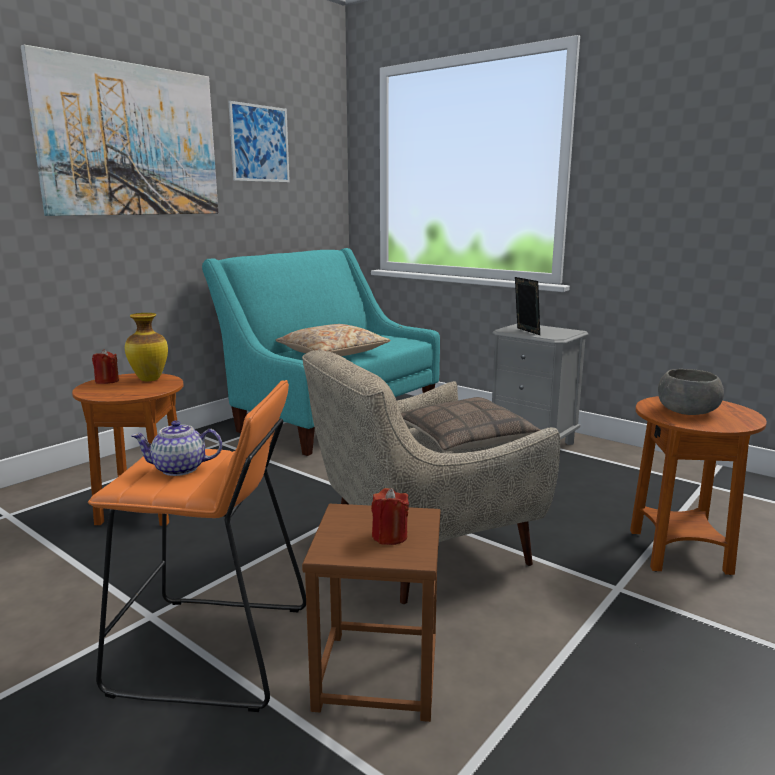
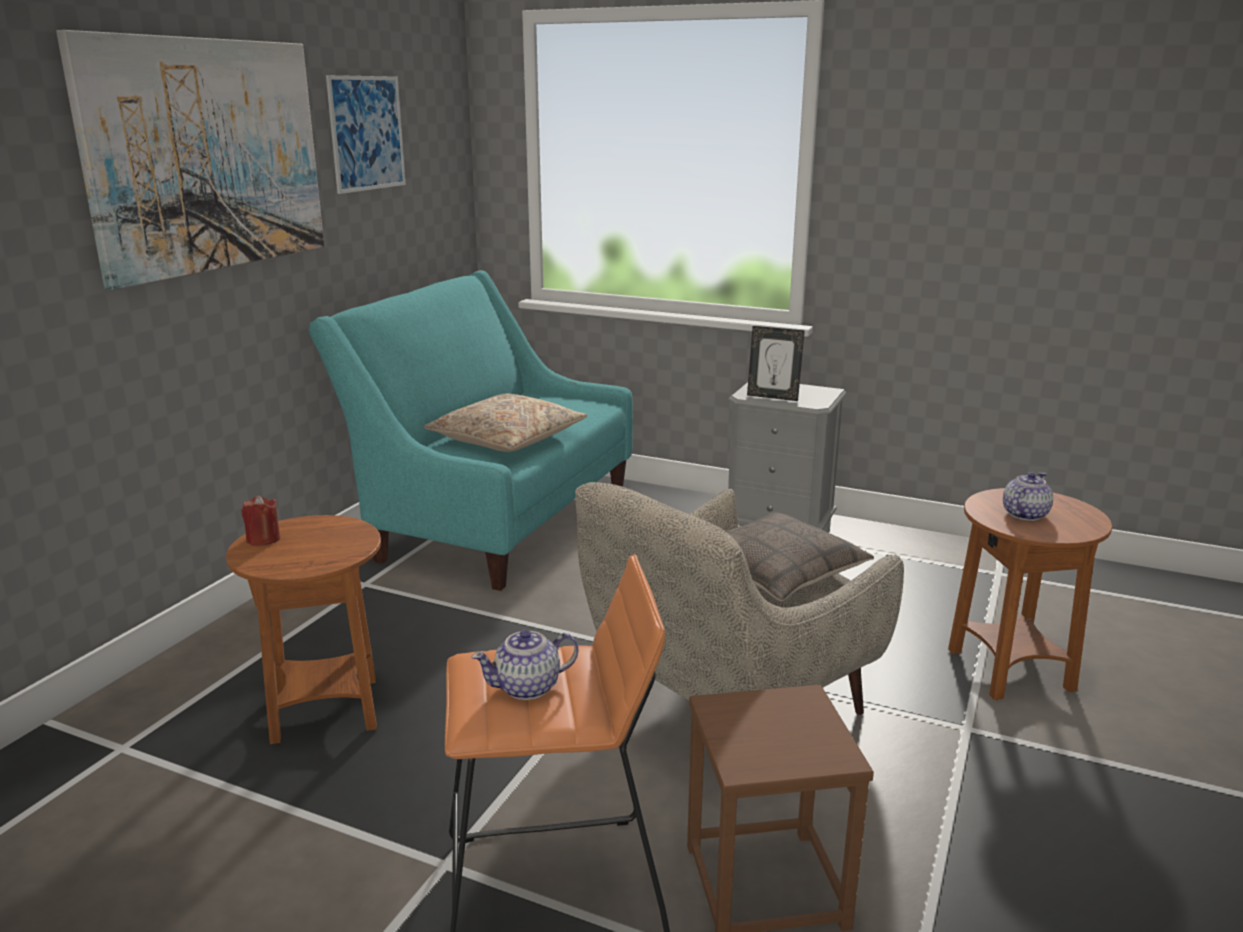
camera: 15 degrees left, 5 degrees up
(149, 379) = (323, 529): vase -> none
(389, 536) = (793, 733): red candle -> none
(525, 332) = (773, 397): picture frame -> picture frame turned 150 degrees clockwise
(686, 411) = (1024, 514): grey bowl -> teapot

